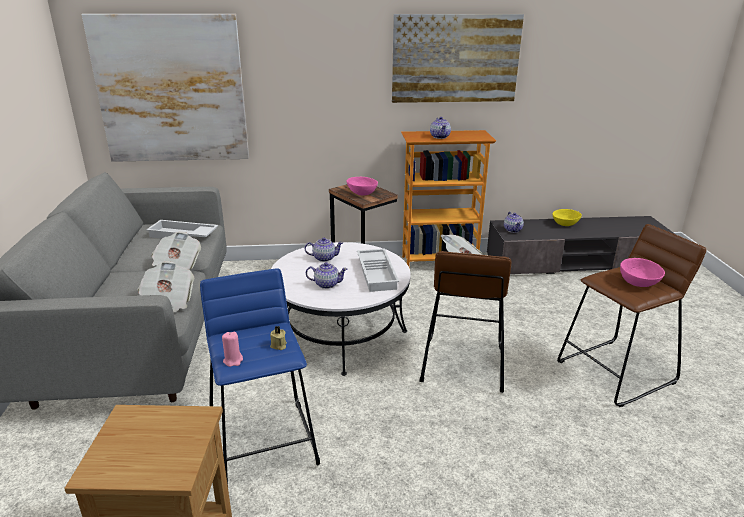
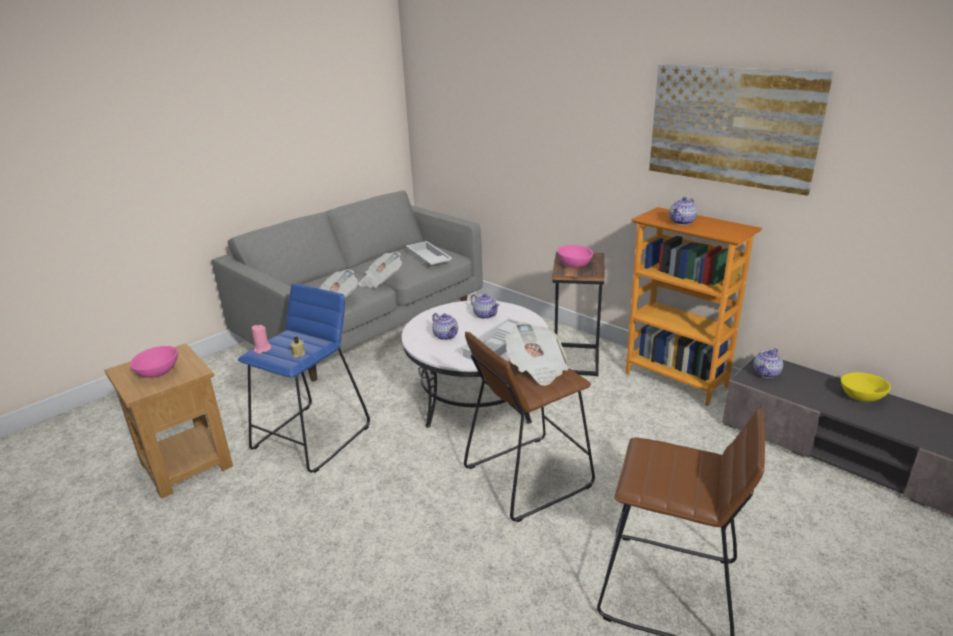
camera: 50 degrees right, 0 degrees up
(171, 90) = (467, 127): picture -> none
(637, 282) = (681, 474): pink bowl -> pink bowl (159, 372)

